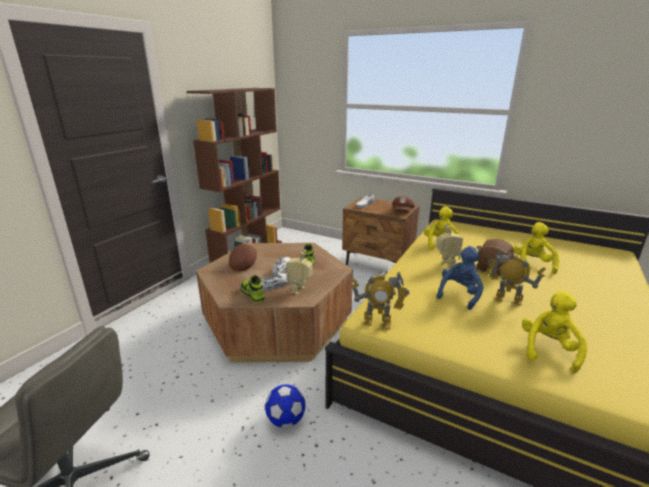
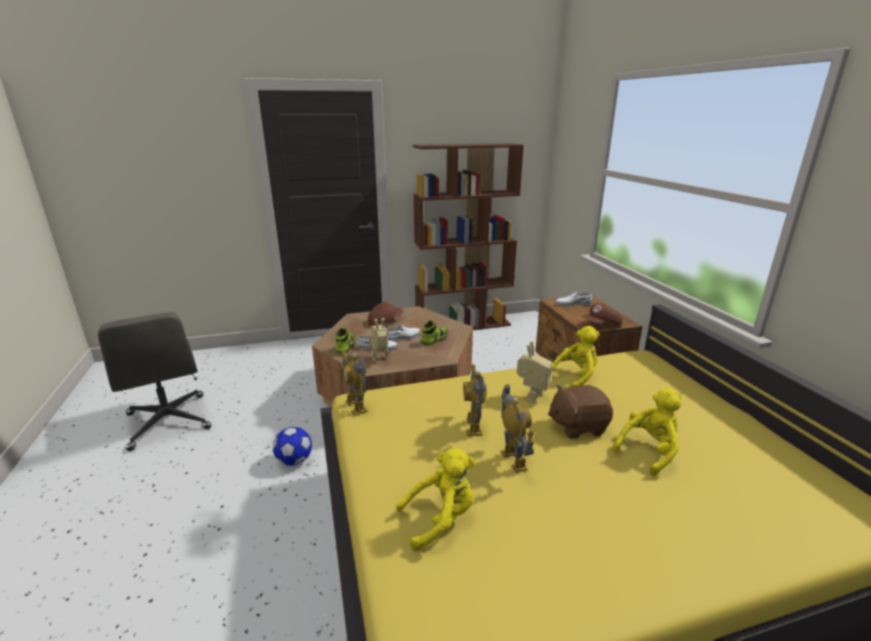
camera: 45 degrees right, 0 degrees up
(459, 294) = (473, 426): blue plush toy -> toy robot

